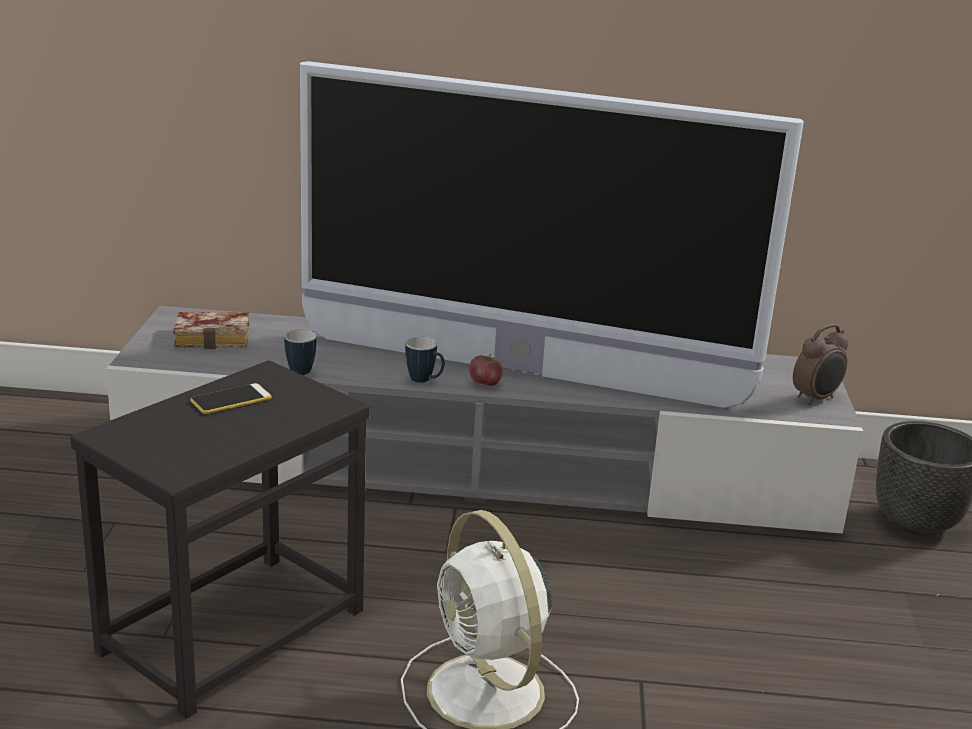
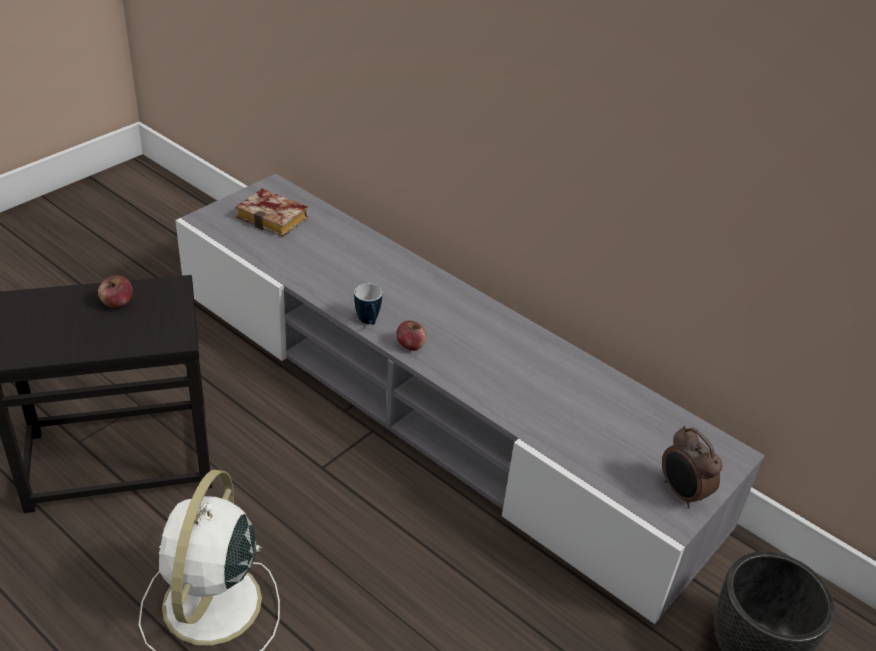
camera: 35 degrees right, 15 degrees up
(231, 400) = (117, 303): phone -> apple
(300, 369) = (295, 273): mug -> none
(519, 371) = (454, 344): television -> none
(816, 399) = (681, 493): alarm clock -> alarm clock turned 60 degrees clockwise

